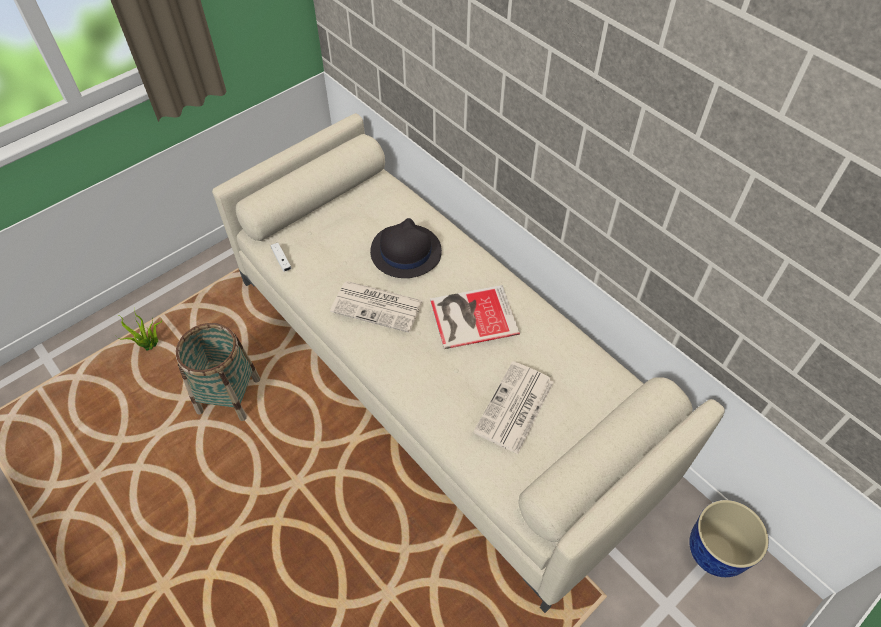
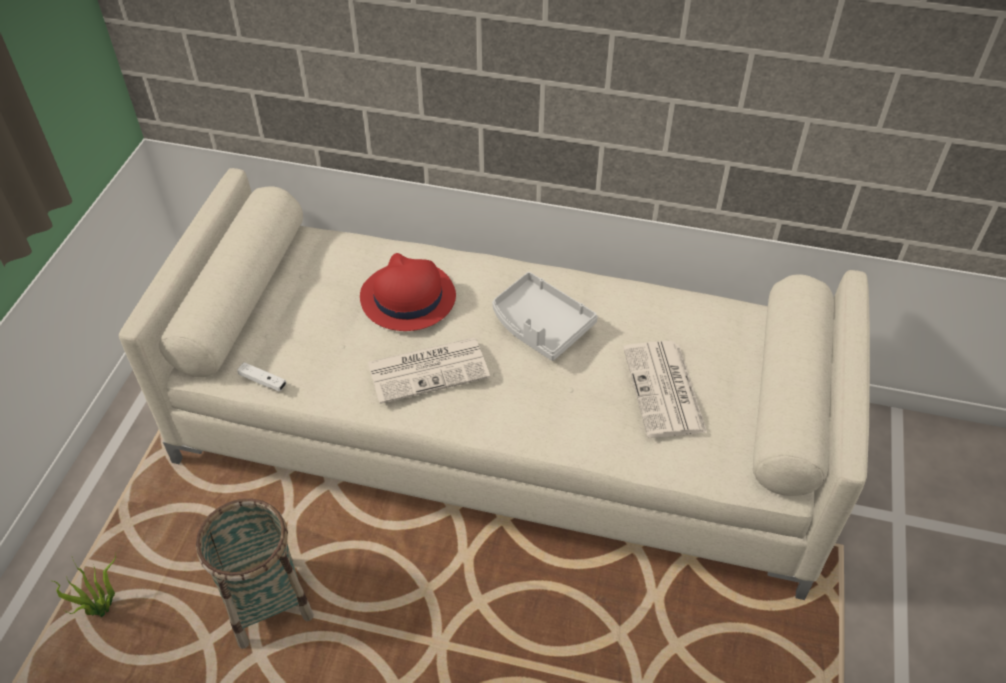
camera: 35 degrees left, 5 degrees down
(405, 252) = (407, 297): black hat -> red hat
(471, 316) = (540, 325): book -> grey tray
(715, 552) = (896, 443): planter -> none

